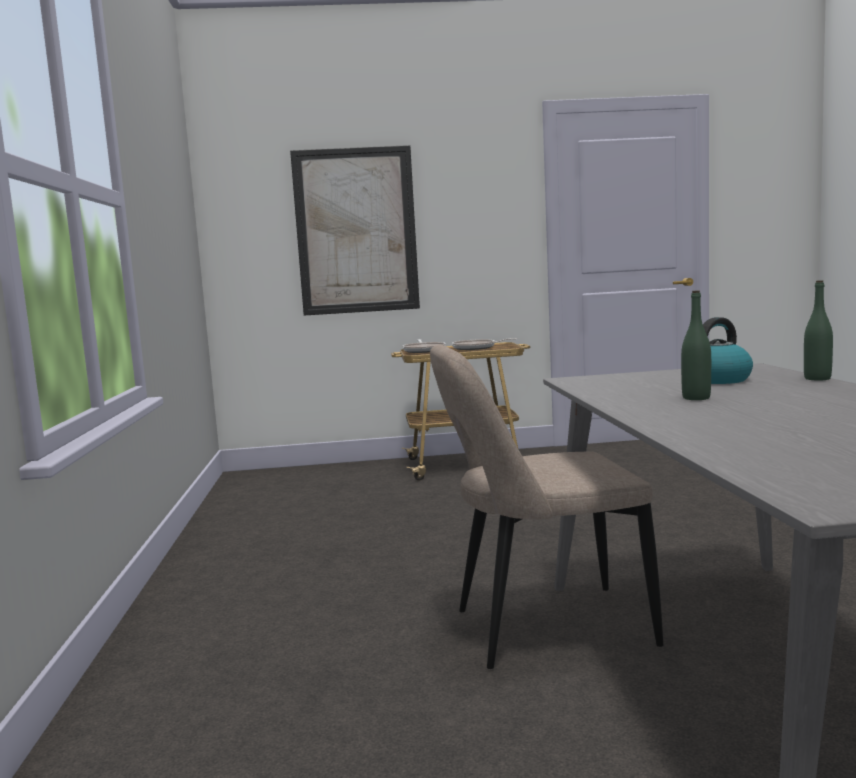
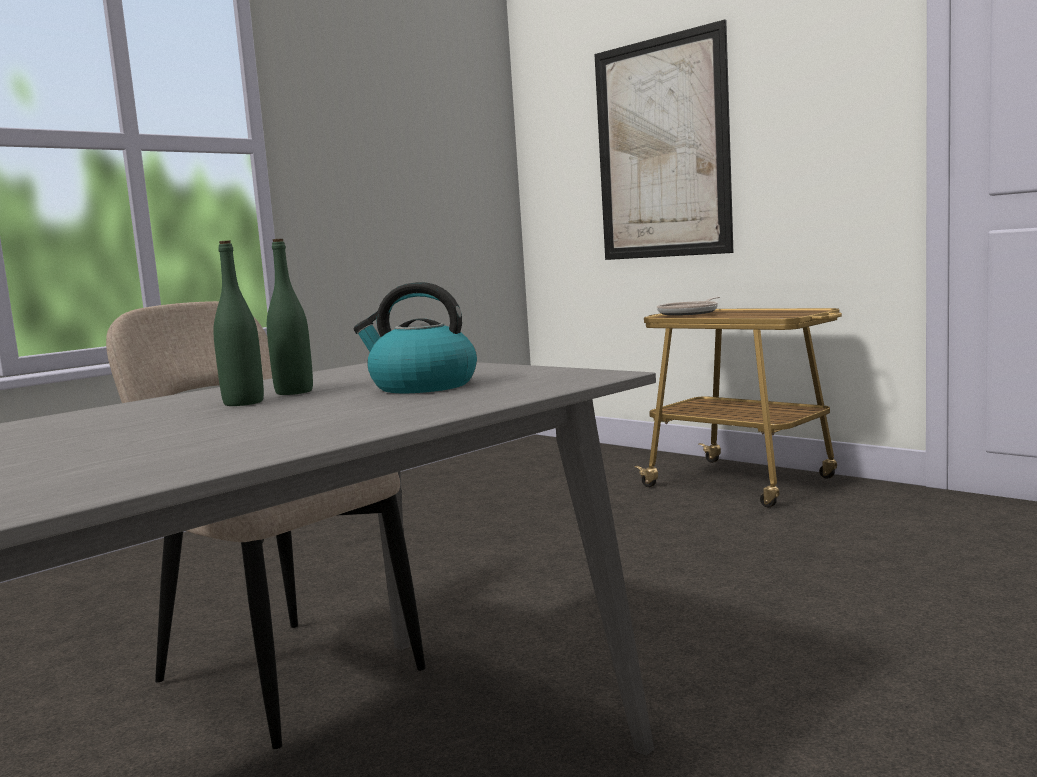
camera: 50 degrees right, 0 degrees up
(476, 348) = (759, 314): frying pan -> none
(817, 378) = (478, 406): green bottle -> green bottle (294, 392)

